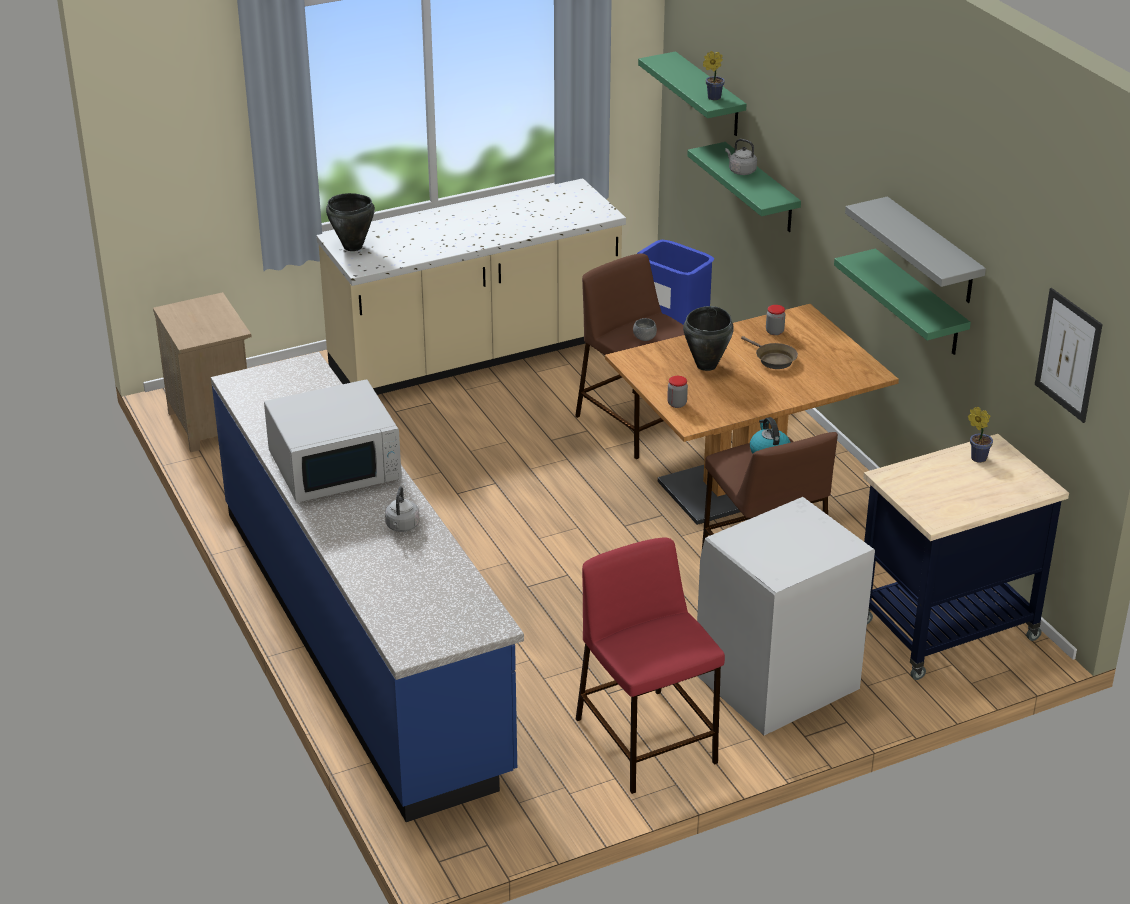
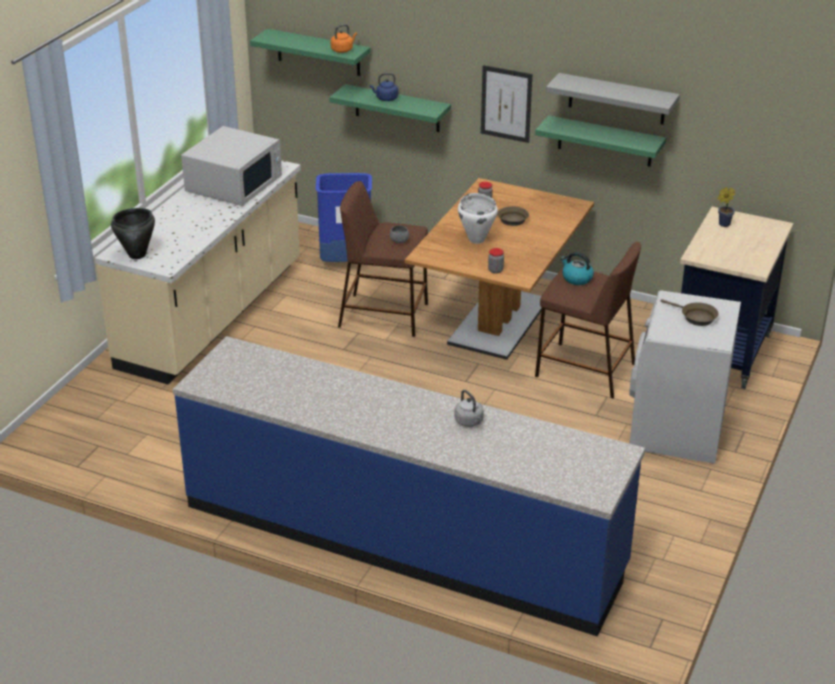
camera: 40 degrees left, 0 degrees up
(213, 423) = (80, 449): beige nightstand -> none
(336, 466) = (363, 405): white microwave -> white microwave (234, 184)
(647, 741) = (661, 503): red stool -> none
(707, 365) = (477, 239): black cooking pot -> white cooking pot
(712, 97) = (343, 50): potted plant -> orange kettle
(741, 171) = (385, 99): grey kettle -> blue kettle
(795, 541) = (695, 317): none -> brown frying pan
(1068, 355) = (776, 129): picture -> picture (506, 104)

